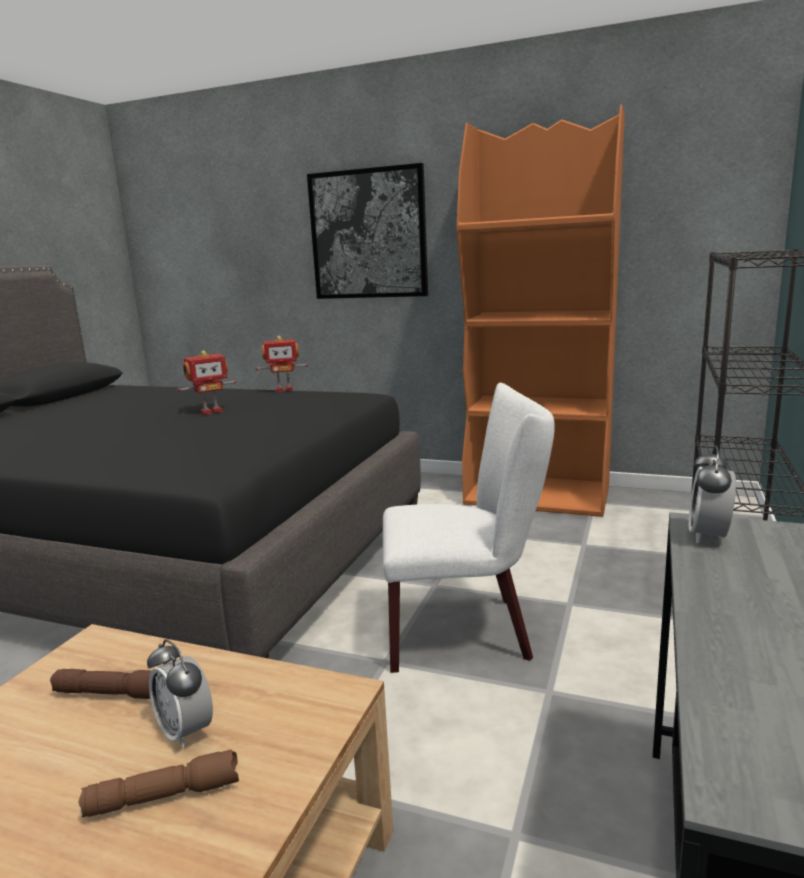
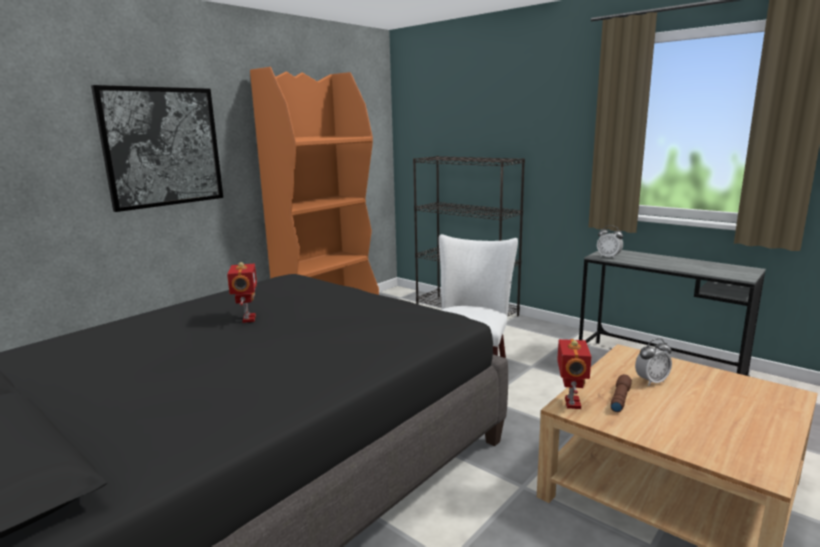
camera: 70 degrees left, 0 degrees up
(166, 795) = (691, 385): brown flashlight -> none
(284, 389) = (211, 294): toy robot -> toy robot (571, 403)

